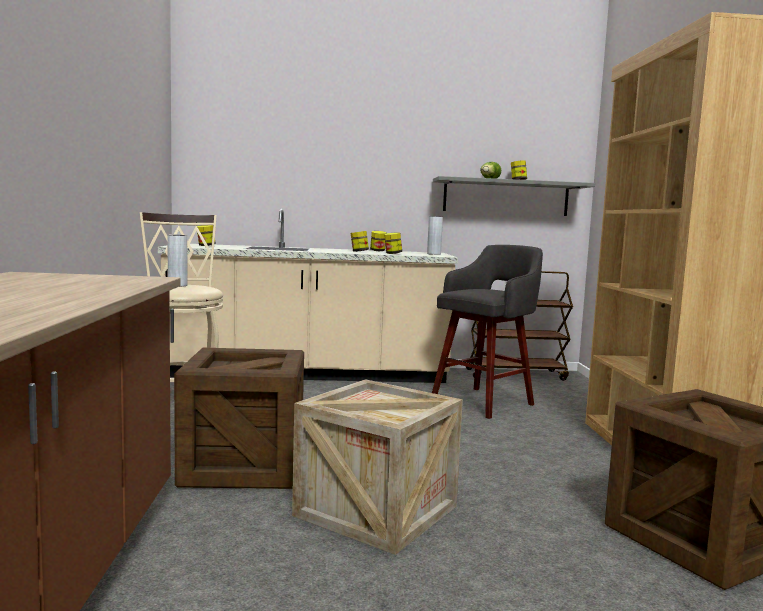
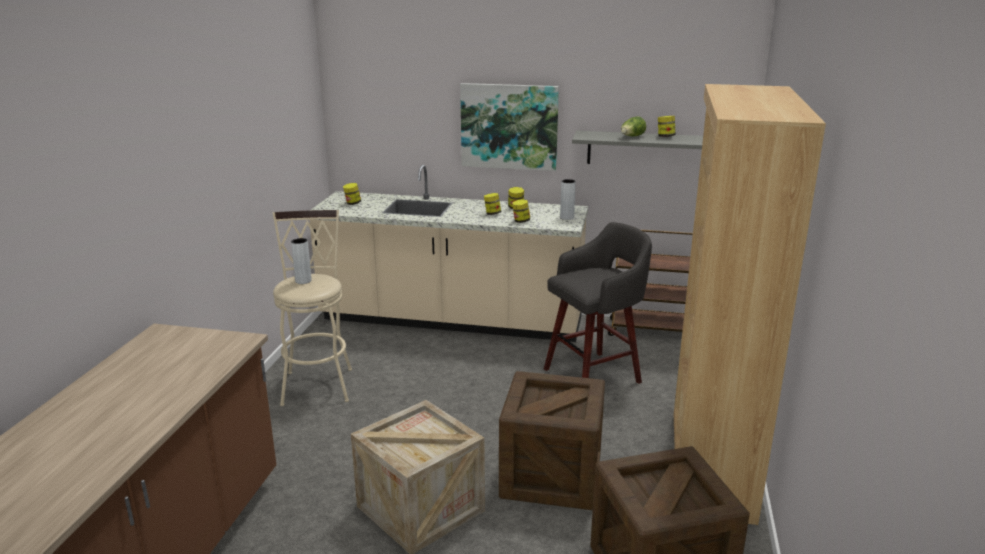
camera: 15 degrees right, 15 degrees up
(243, 466) = (344, 446): crate -> crate (551, 476)
(368, 174) = (509, 126): none -> picture

